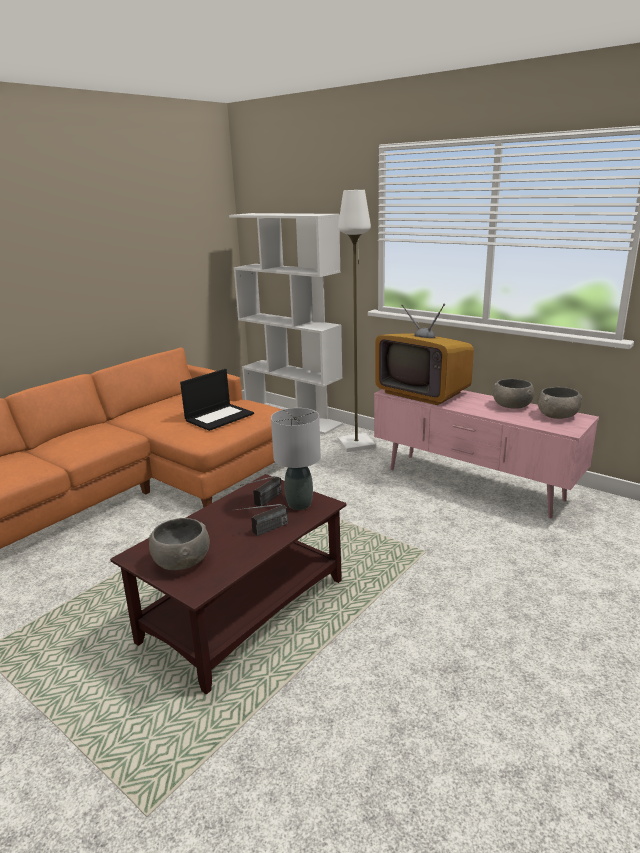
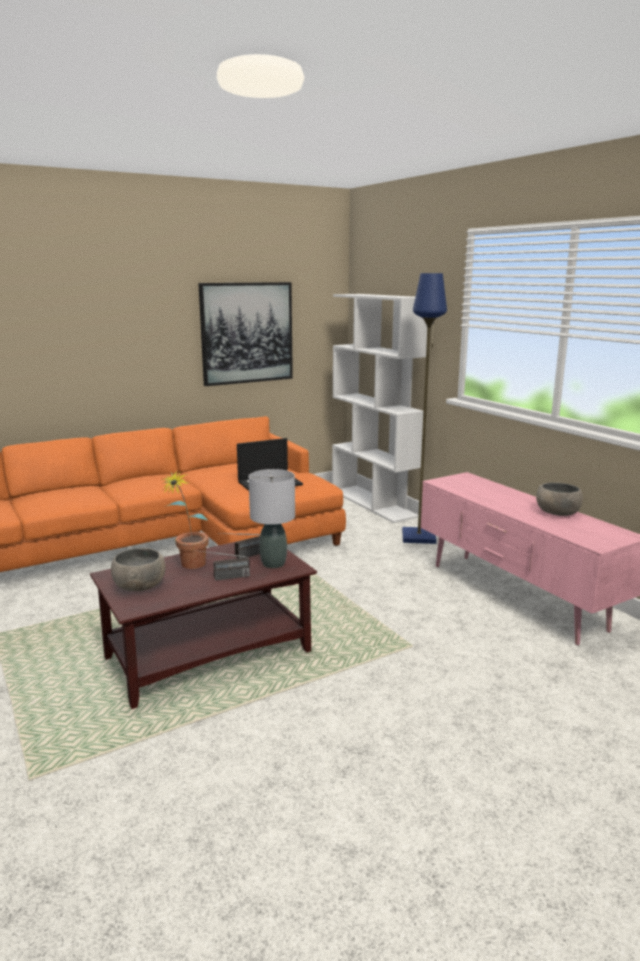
camera: 20 degrees right, 5 degrees down
(147, 262) = (247, 333): none -> picture
(216, 526) = (189, 566): none -> potted plant
(356, 443) = (419, 536): white floor lamp -> blue floor lamp
(423, 393) = (473, 487): television -> none
(557, 416) = (600, 529): grey bowl -> none

